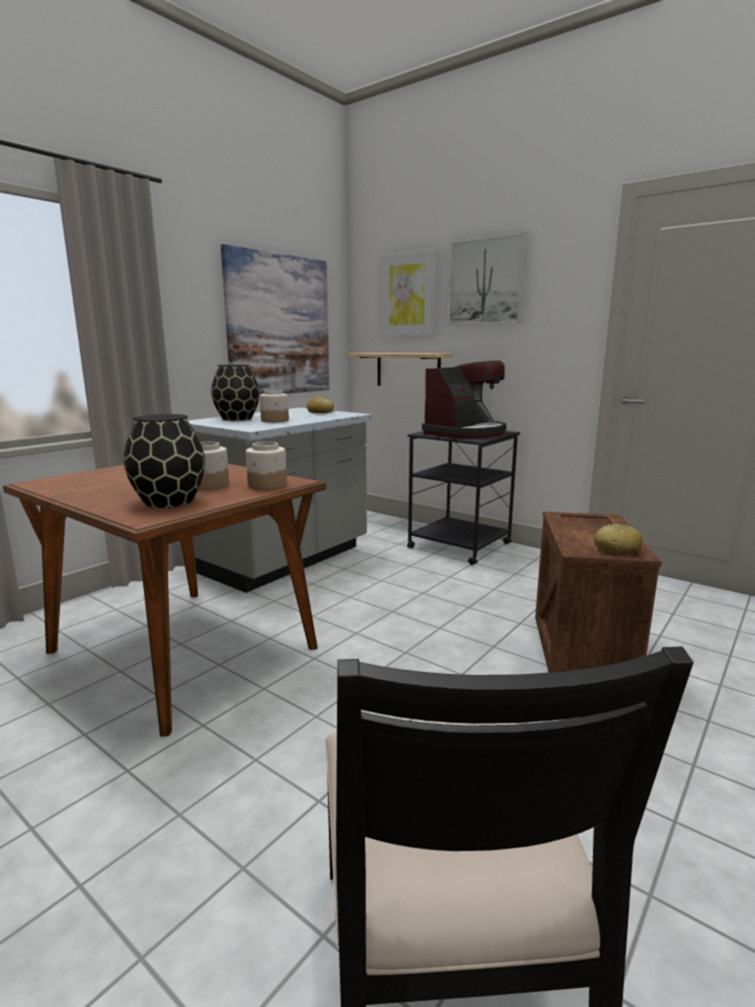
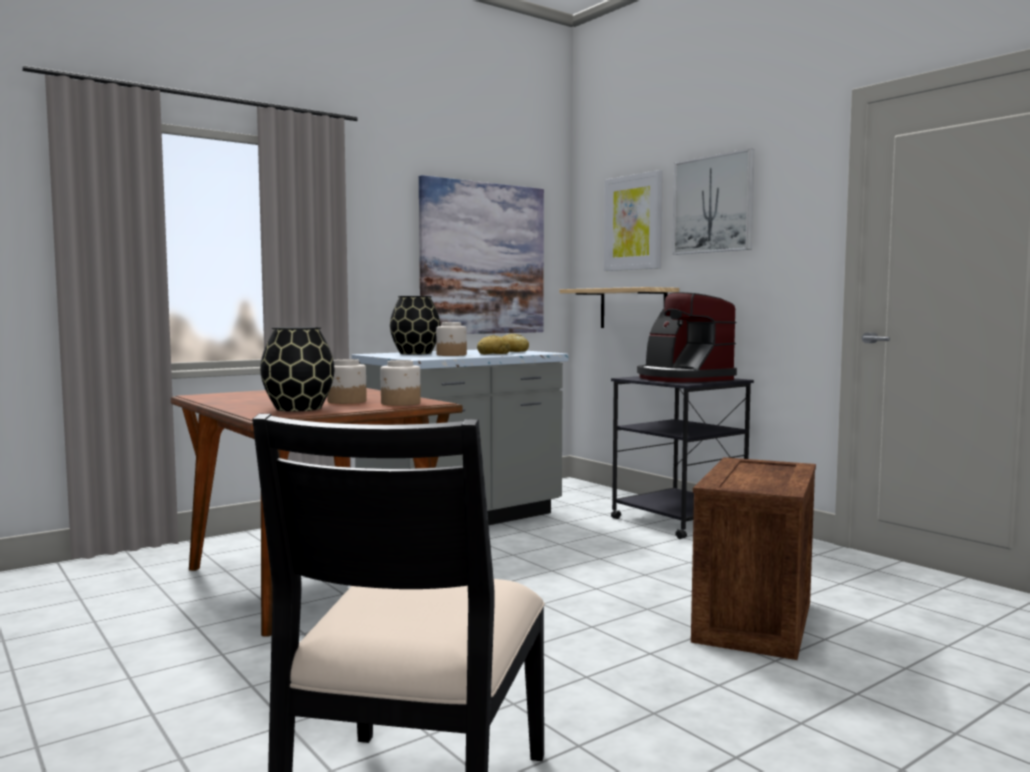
camera: 15 degrees right, 10 degrees down
(465, 433) = (682, 378): coffee machine -> coffee machine turned 90 degrees clockwise
(617, 548) = (765, 486): bread -> bread (493, 354)

